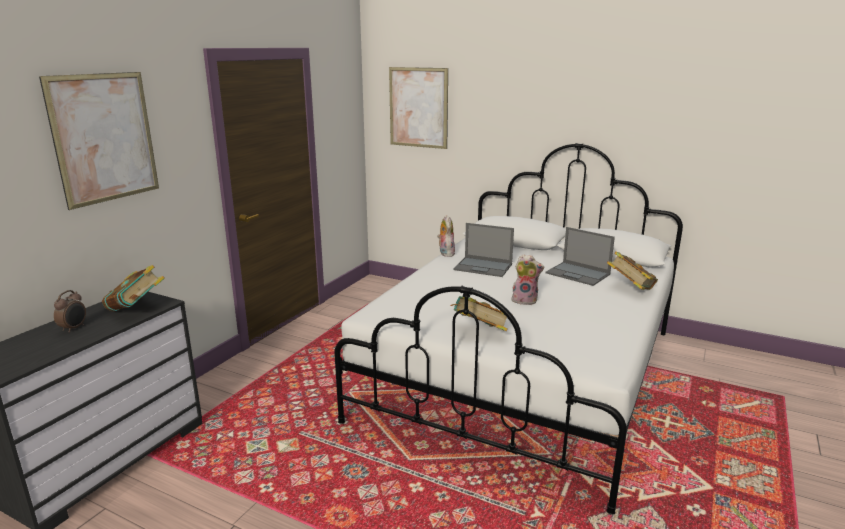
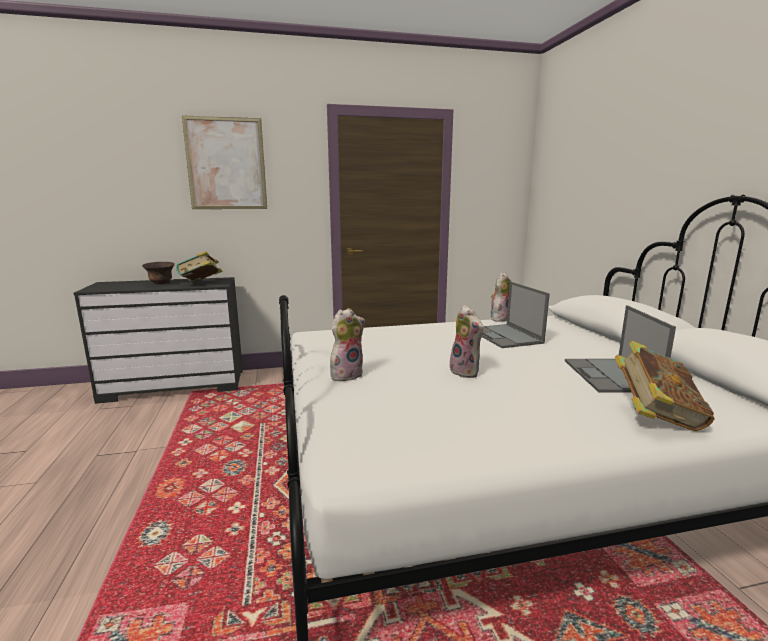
camera: 50 degrees right, 5 degrees down
(74, 328) = (161, 283): alarm clock -> brown bowl
(418, 107) = (569, 169): picture -> none
(479, 332) = (346, 374): book -> plush toy

